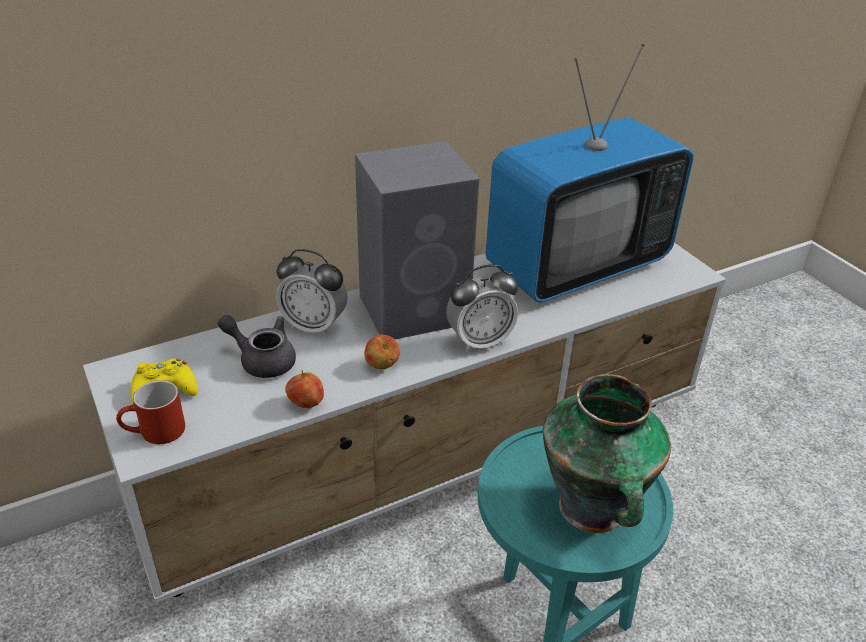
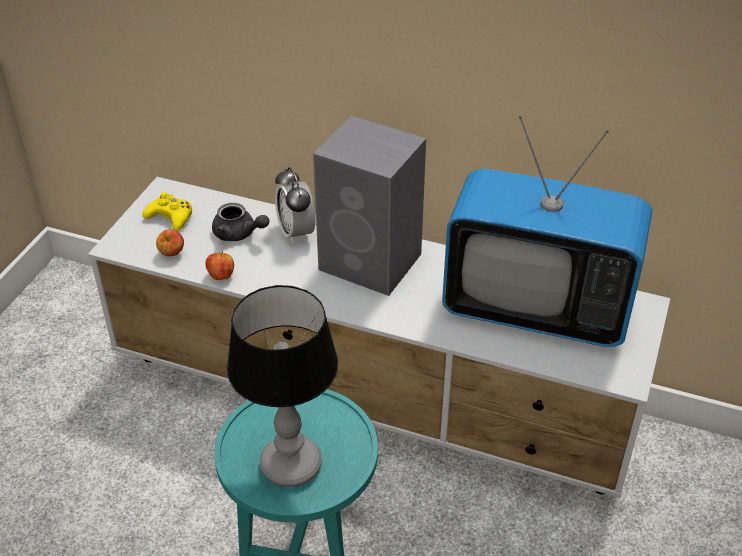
camera: 50 degrees right, 5 degrees up
(155, 433) = (133, 239): red mug -> none
(262, 360) = (239, 234): grey teapot -> grey teapot turned 135 degrees clockwise
(382, 365) = (294, 284): apple -> apple (172, 254)
(479, 342) = (374, 311): alarm clock -> none
(592, 510) = (289, 465): vase -> table lamp

